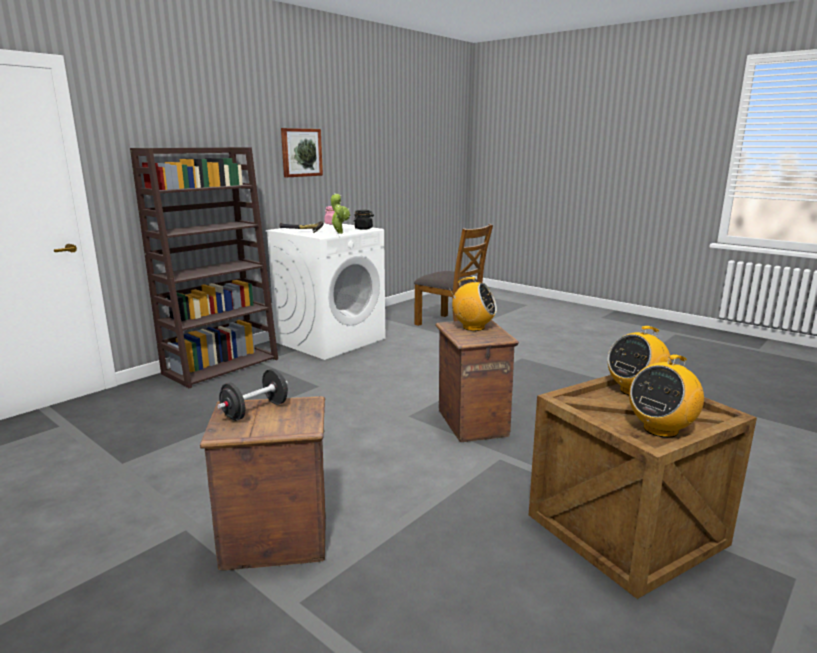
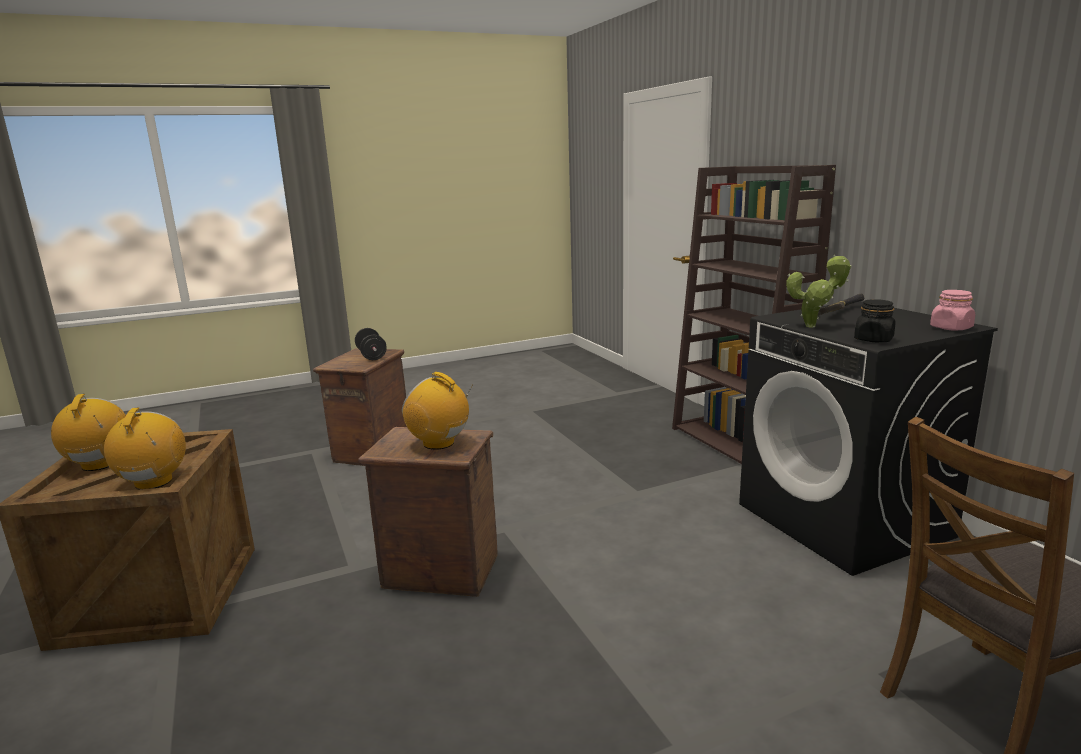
camera: 115 degrees right, 0 degrees up
(301, 152) = (971, 174): picture -> none
(330, 340) = (844, 520): white washing machine -> black washing machine
(473, 327) = (439, 443): radio -> radio turned 75 degrees clockwise

